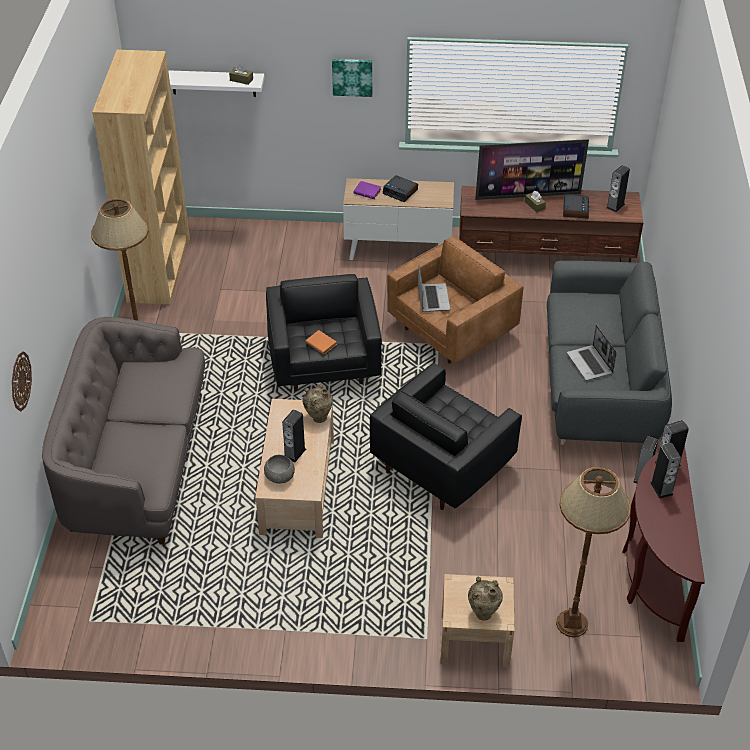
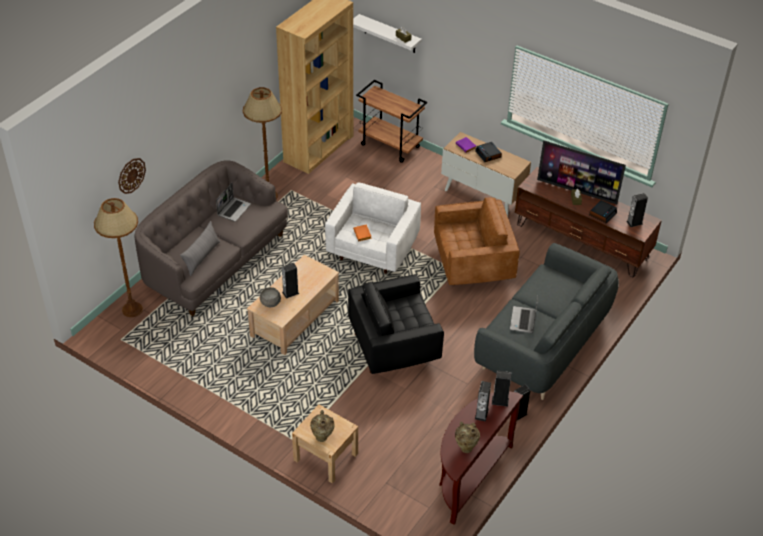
camera: 30 degrees right, 0 degrees up
(146, 458) = (202, 257): none -> grey pillow
(245, 233) = (391, 146): none -> brown cart
(318, 417) = (322, 278): beige vase -> beige vase (466, 447)
(324, 363) = (373, 250): black armchair -> white armchair
(352, 76) = (477, 61): picture -> none
(432, 298) = (458, 234): laptop -> laptop (234, 209)
(572, 623) = (393, 478): brown floor lamp -> brown floor lamp (132, 309)

